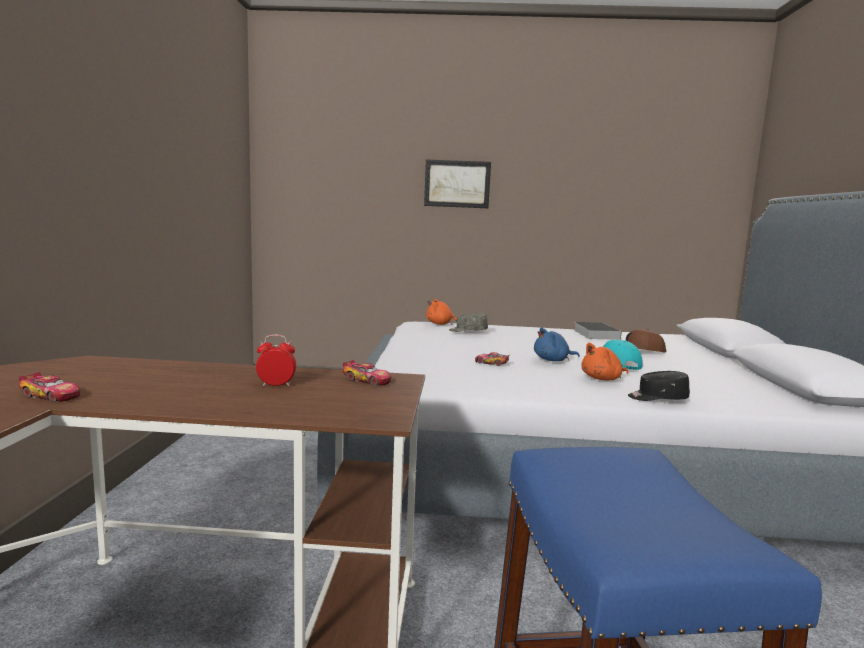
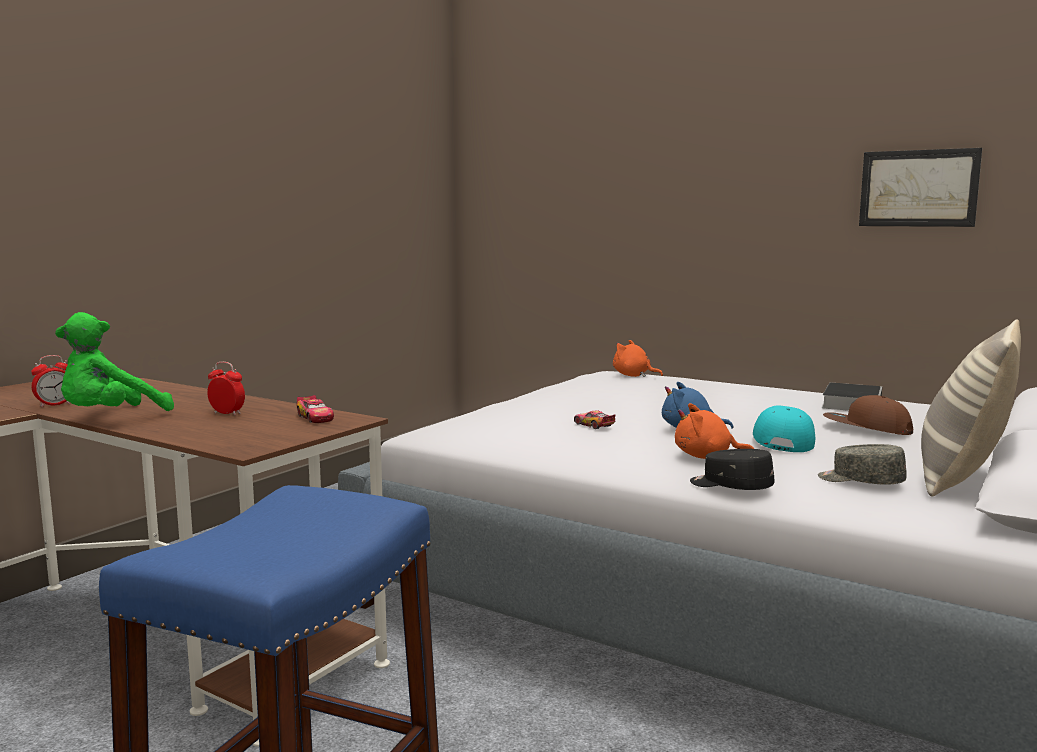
camera: 30 degrees right, 0 degrees up
(51, 396) = (55, 405): toy car -> alarm clock
(160, 403) = (110, 418): none -> green plush toy
(457, 184) = (698, 176): picture -> picture (918, 188)
(468, 331) = (645, 386): grey cap -> grey cap (860, 481)
(741, 377) = (961, 480): none -> pillow

